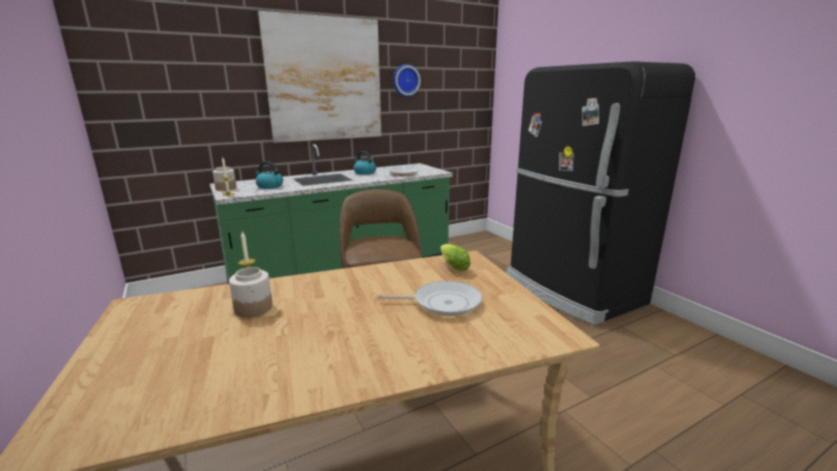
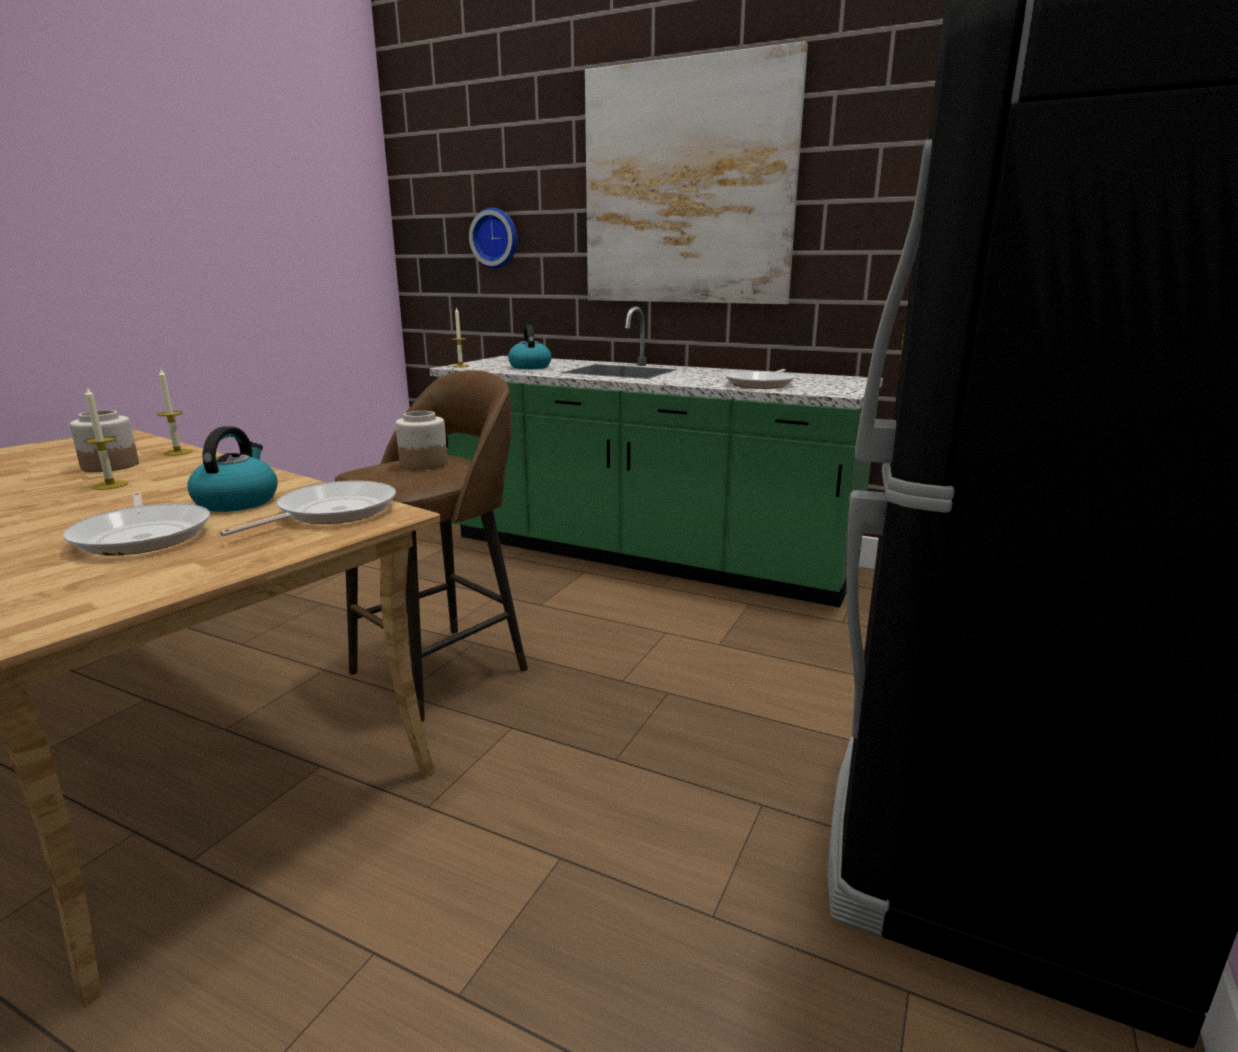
camera: 55 degrees right, 0 degrees up
(226, 188) = (487, 361): jar -> jar (423, 464)
(314, 309) = (110, 485): none -> candle
(364, 172) = (712, 373): kettle -> kettle (237, 501)
(405, 80) = (868, 176): wall clock -> wall clock (496, 238)
(452, 265) = (331, 512): lettuce -> frying pan

